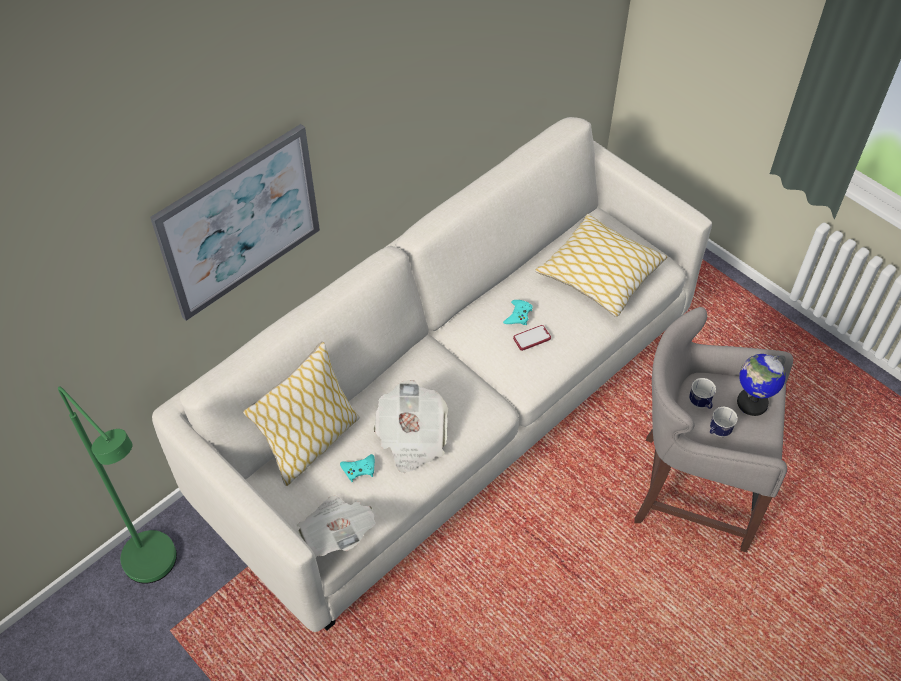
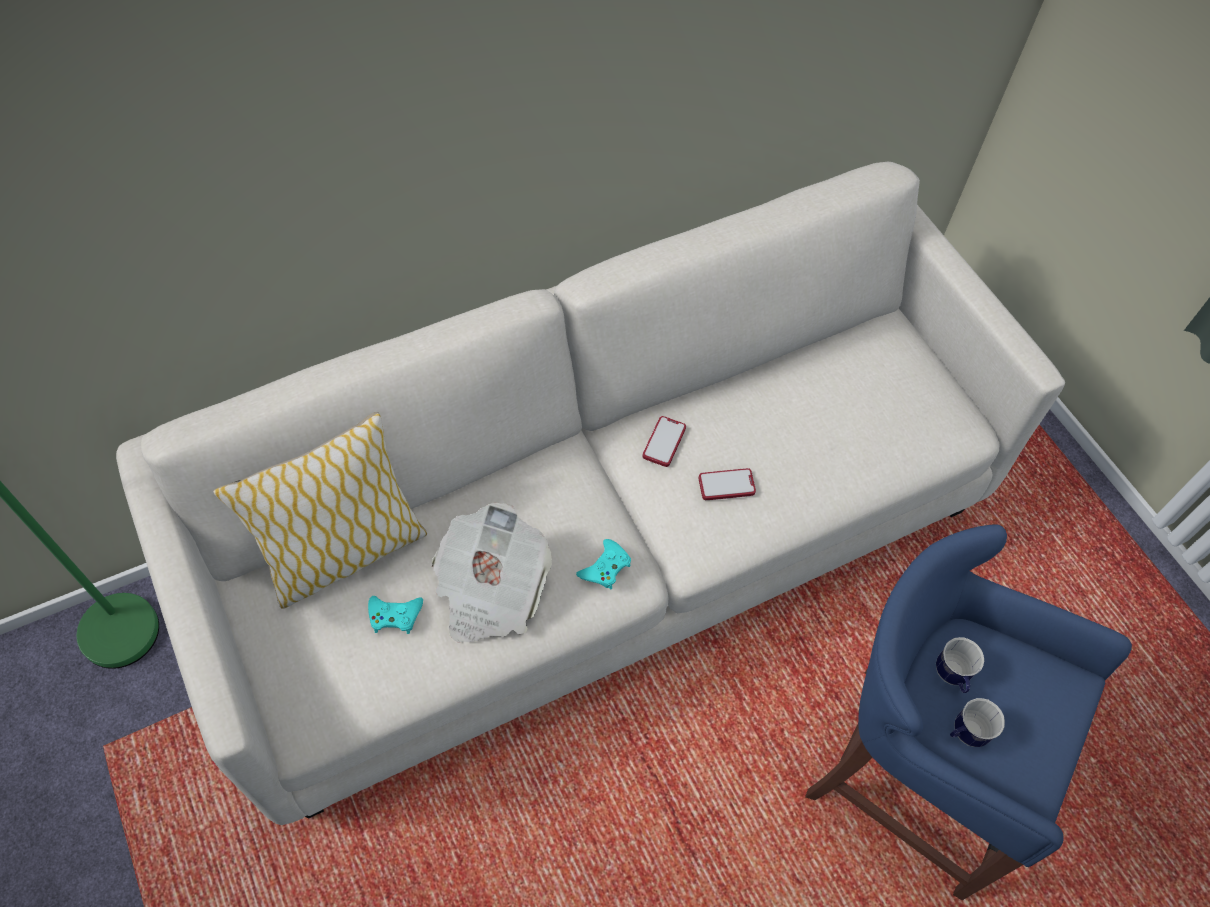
camera: 15 degrees right, 5 degrees up
(240, 222) = (279, 192): picture -> none
(337, 533) = (322, 708): newspaper -> none
(484, 324) = (664, 442): none -> phone
(518, 315) = (719, 443): turquoise game controller -> turquoise game controller (605, 567)
(599, 274) = (864, 413): pillow -> none
(690, 488) = (907, 769): grey stool -> blue stool
(751, 402) = (1038, 699): globe -> none

